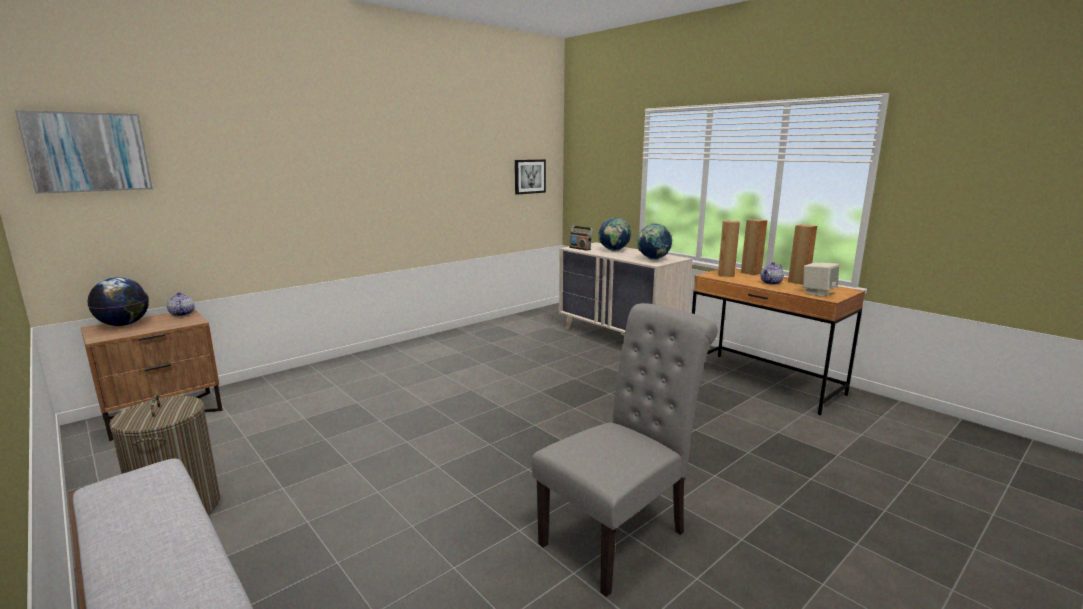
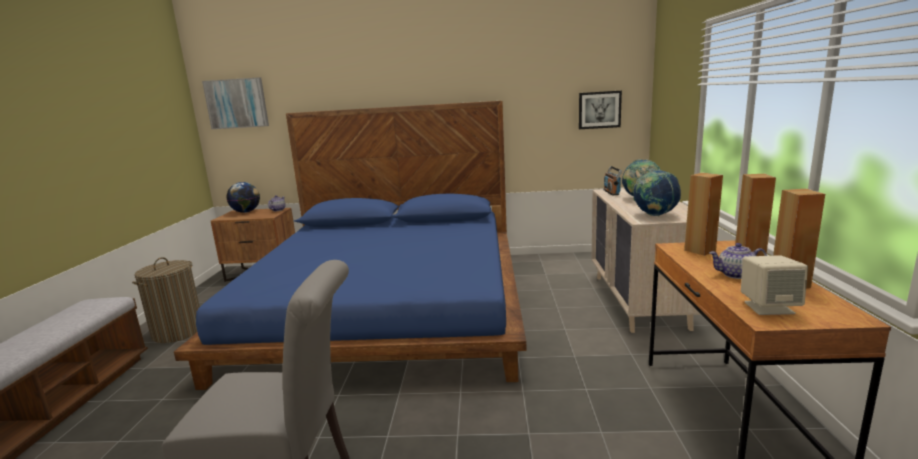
camera: 45 degrees right, 0 degrees up
(428, 396) = (387, 307): none -> blue bed

